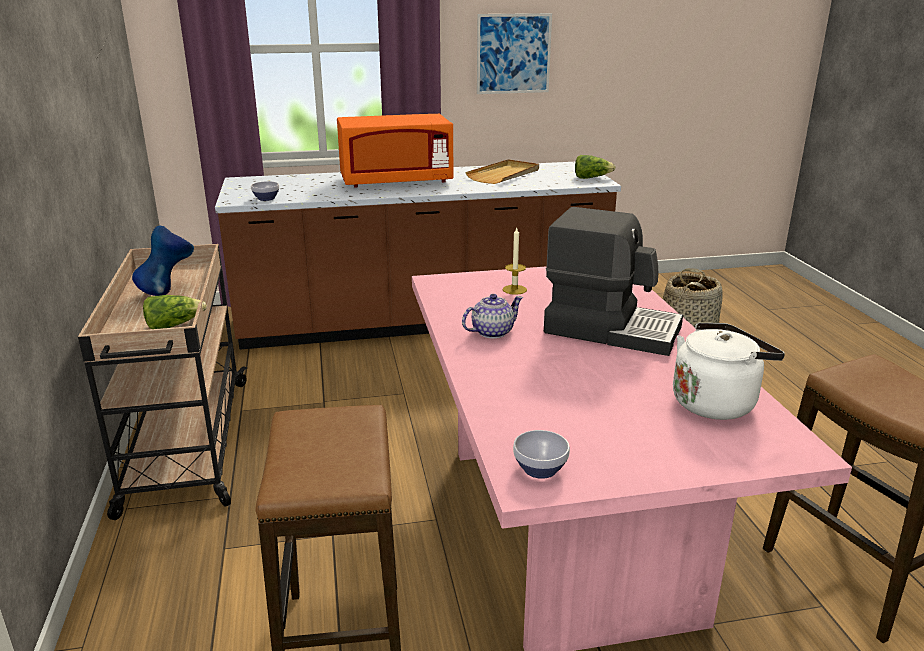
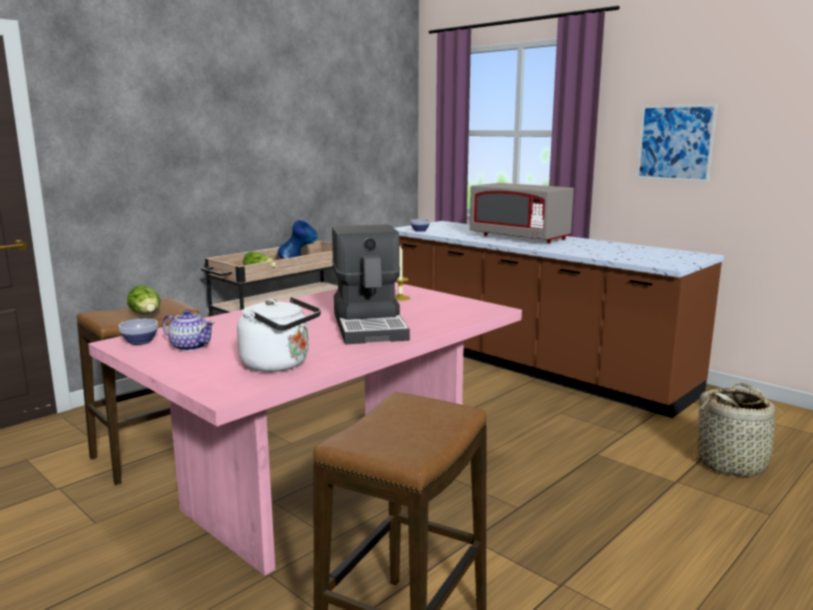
camera: 55 degrees right, 10 degrees down
(396, 181) = (519, 237): orange microwave -> grey microwave
(491, 332) = (317, 305): teapot -> teapot (190, 346)
(504, 175) = (610, 248): beige tray -> none
(591, 178) = (675, 262): lettuce -> lettuce (147, 315)

